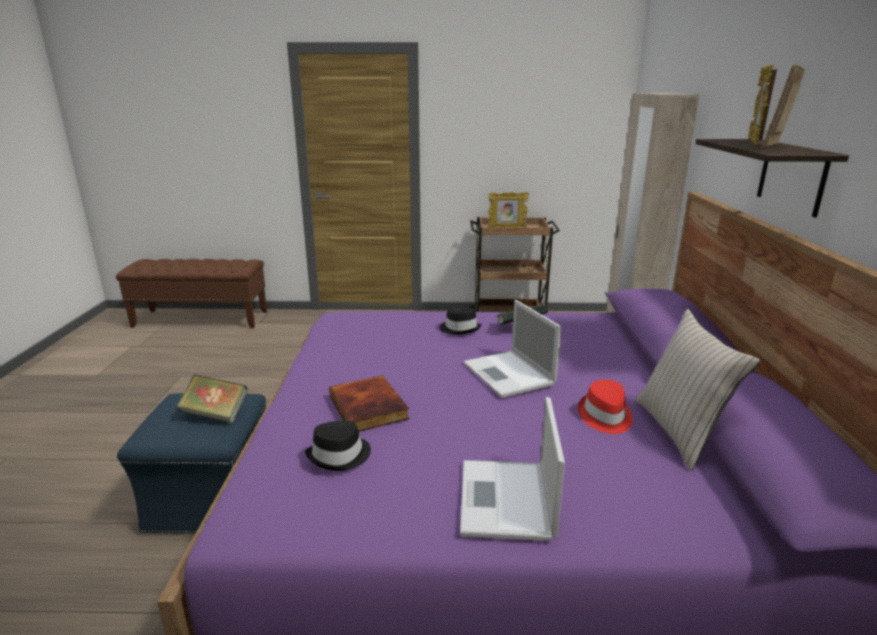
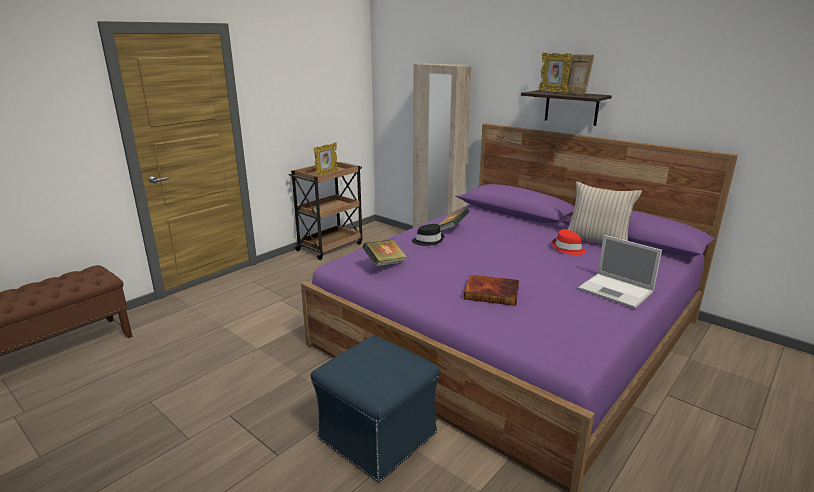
camera: 50 degrees left, 0 degrees up
(215, 414) = (387, 356): book -> book (385, 264)
(340, 455) = (537, 315): black hat -> none
(509, 374) = (504, 250): laptop -> none

